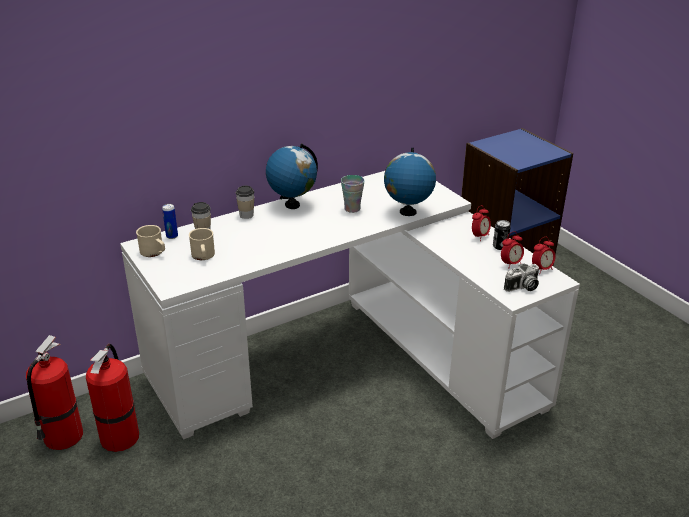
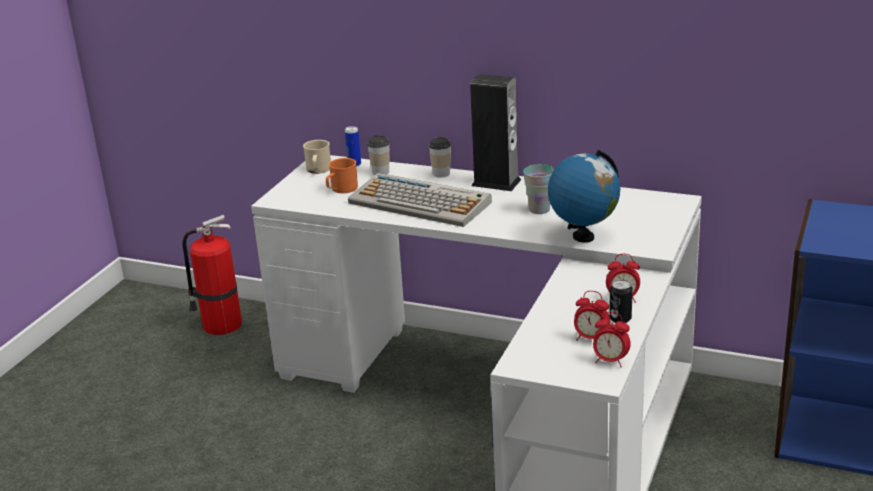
camera: 55 degrees right, 5 degrees down
(120, 436) = (250, 348): fire extinguisher -> none
(203, 256) = (341, 189): beige mug -> orange mug
(276, 238) = (421, 202): none -> keyboard
(292, 205) = (496, 182): globe -> speaker
(522, 287) = (549, 363): camera -> none

